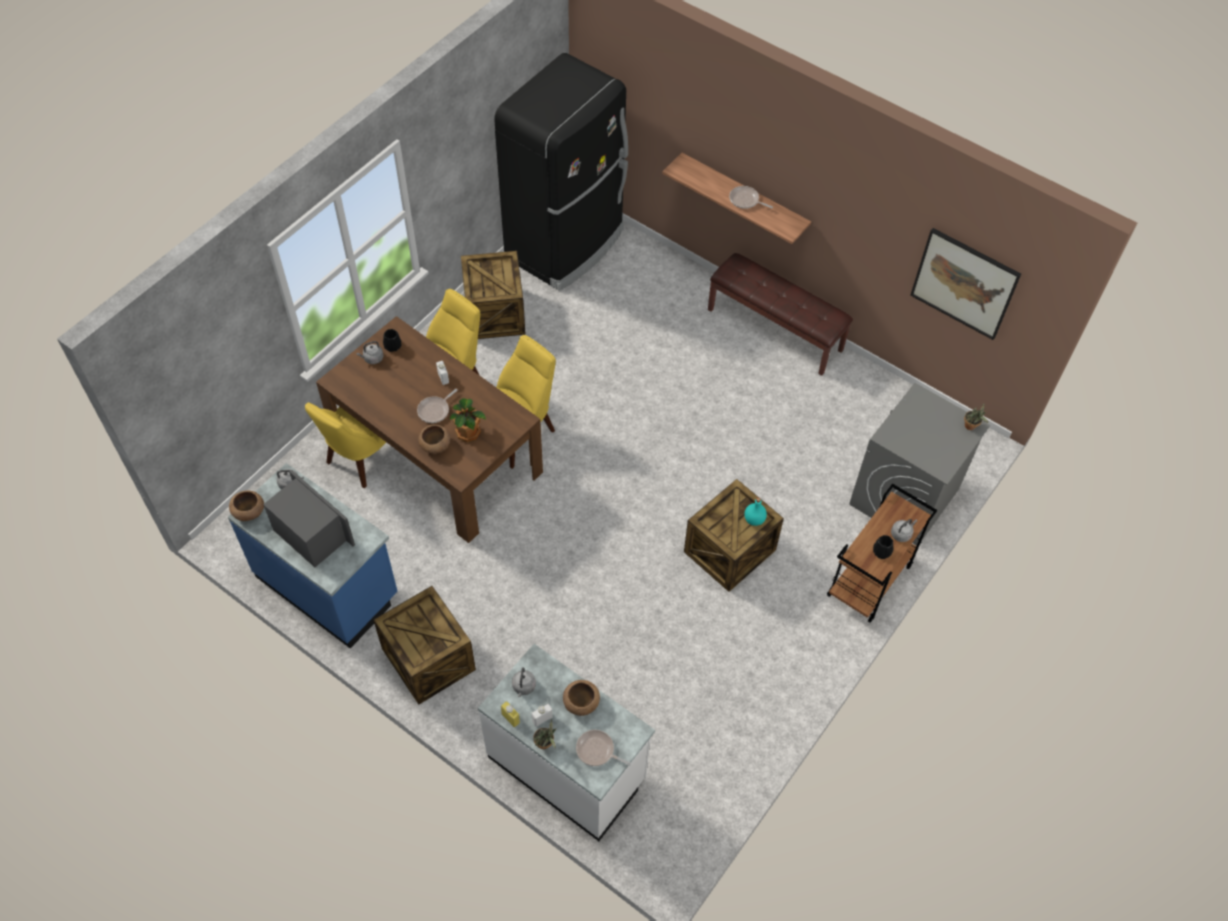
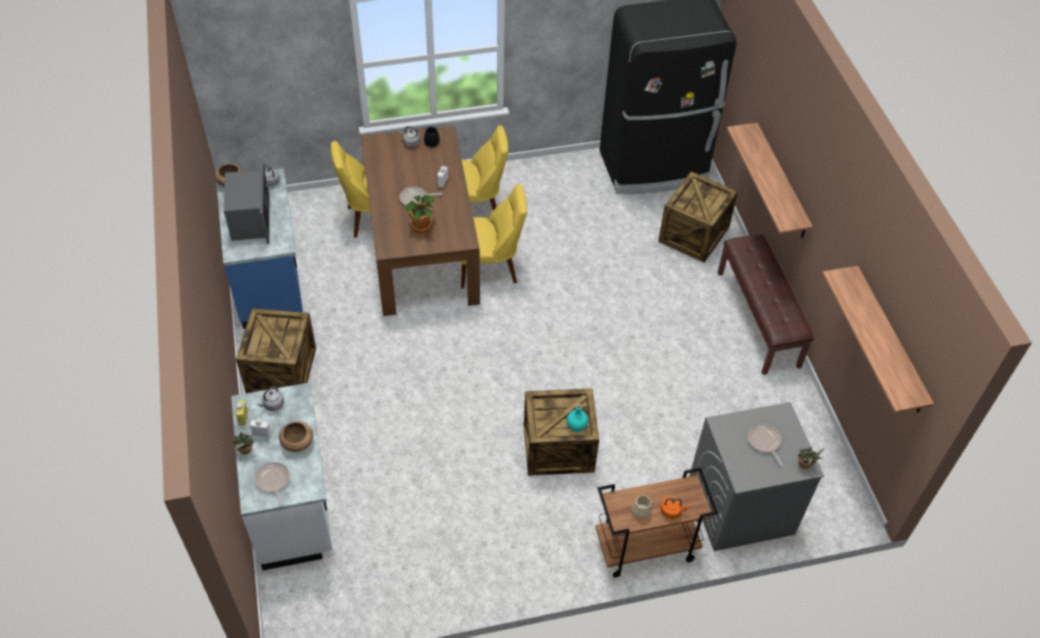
camera: 40 degrees right, 5 degrees down
(435, 445) = (391, 220): brown bowl -> none
(496, 313) = (556, 182): crate -> crate (694, 235)
(745, 200) = (772, 182): frying pan -> frying pan (764, 442)
(882, 552) = (641, 512): black vase -> beige vase
(901, 534) = (672, 511): grey kettle -> orange kettle
(964, 283) = (889, 341): picture -> shelf

